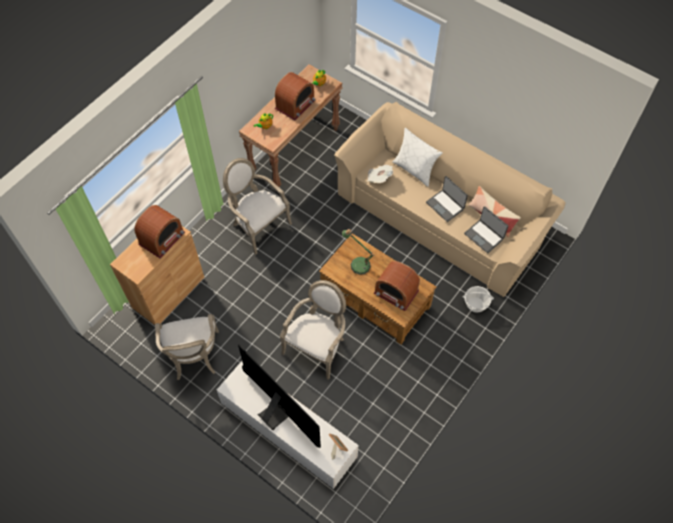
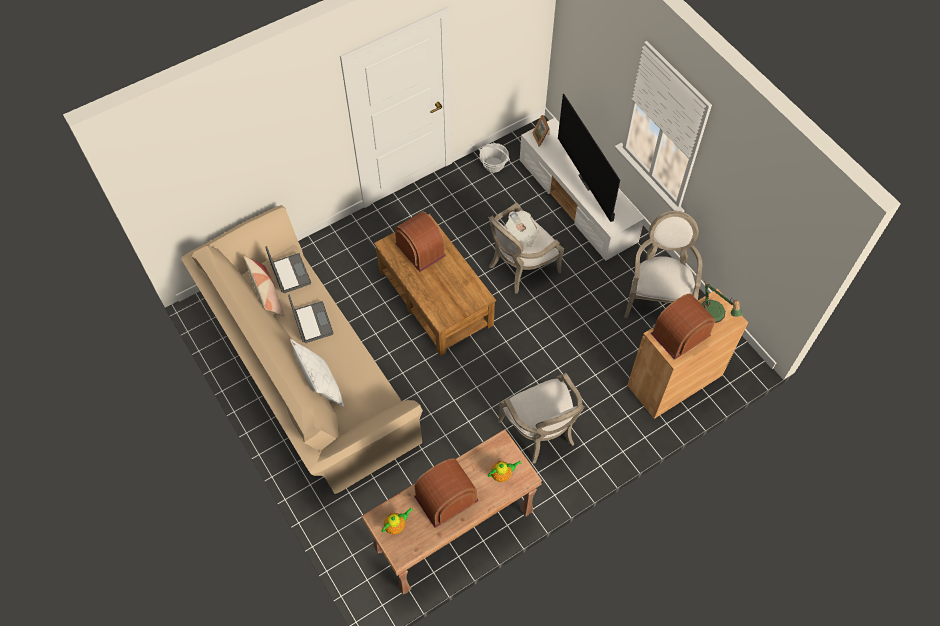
camera: 160 degrees left, 0 degrees up
(358, 263) = (448, 294): table lamp -> table lamp (714, 316)
(379, 178) = (372, 389): newspaper -> newspaper (522, 234)
(475, 304) = (330, 257): basket -> basket (493, 165)

